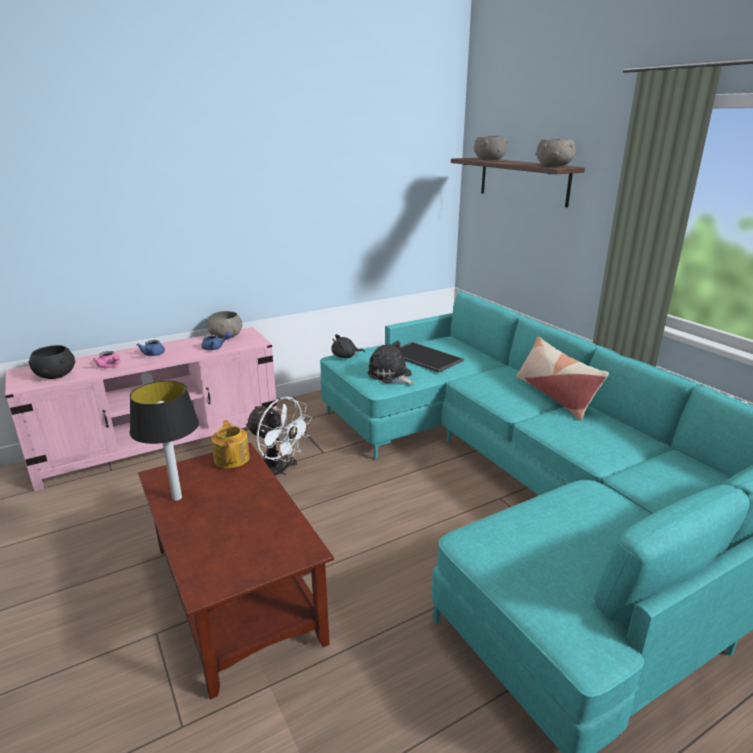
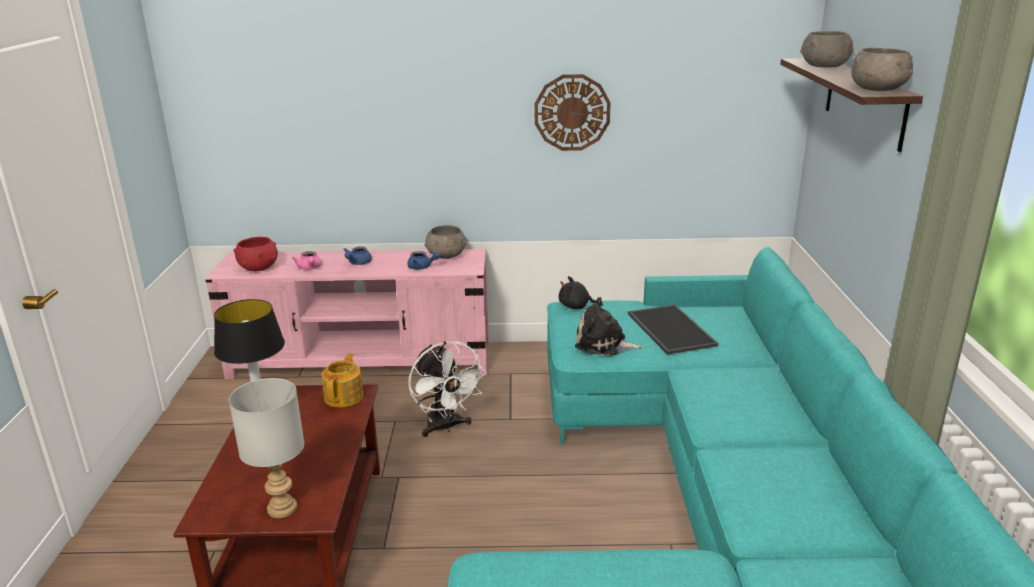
camera: 30 degrees right, 0 degrees up
(56, 375) = (259, 267): black bowl -> red bowl
(270, 555) = (282, 507): none -> grey table lamp
(310, 207) = (572, 112): none -> wall clock
(391, 376) = (604, 344): plush toy -> plush toy turned 60 degrees counterclockwise
(555, 395) = (795, 427): pillow -> none

